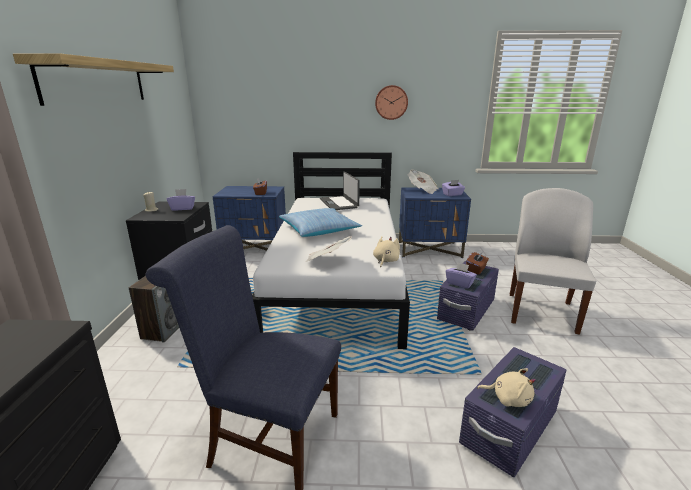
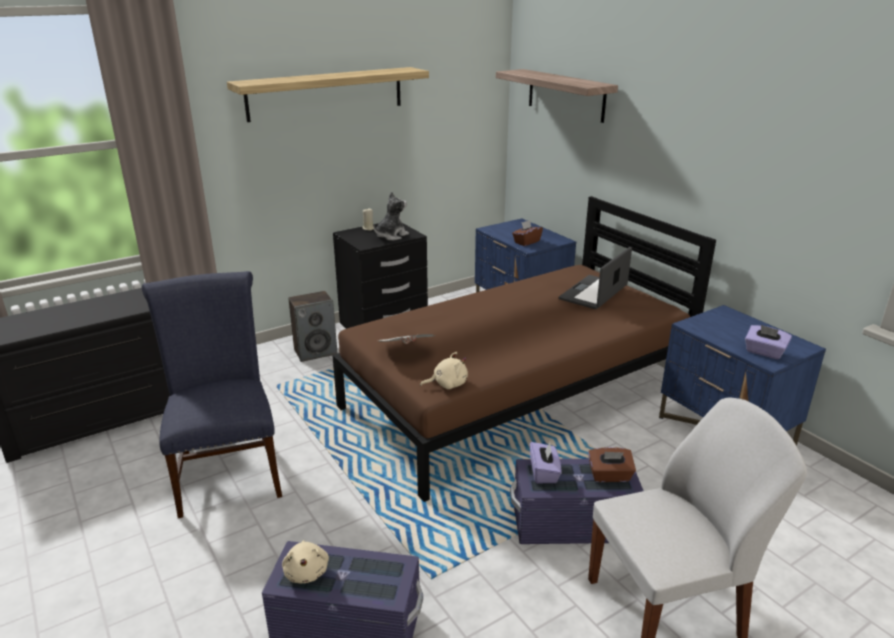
camera: 55 degrees right, 5 degrees up
(183, 208) = (391, 236): purple tissue box -> plush toy
(252, 89) = (566, 95): none -> shelf
(319, 230) = (487, 316): pillow -> none
(338, 281) = (517, 397): white bed -> brown bed
(391, 102) = (735, 153): wall clock -> none
(422, 190) = (741, 323): newspaper -> none

